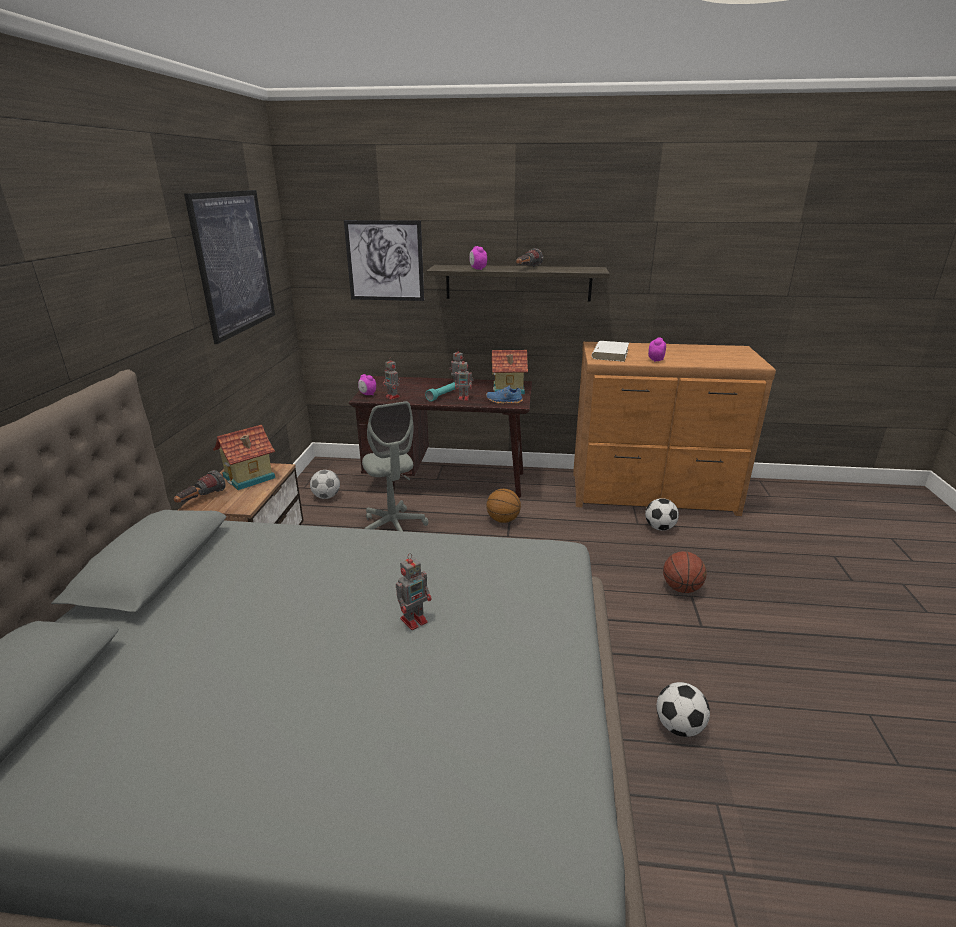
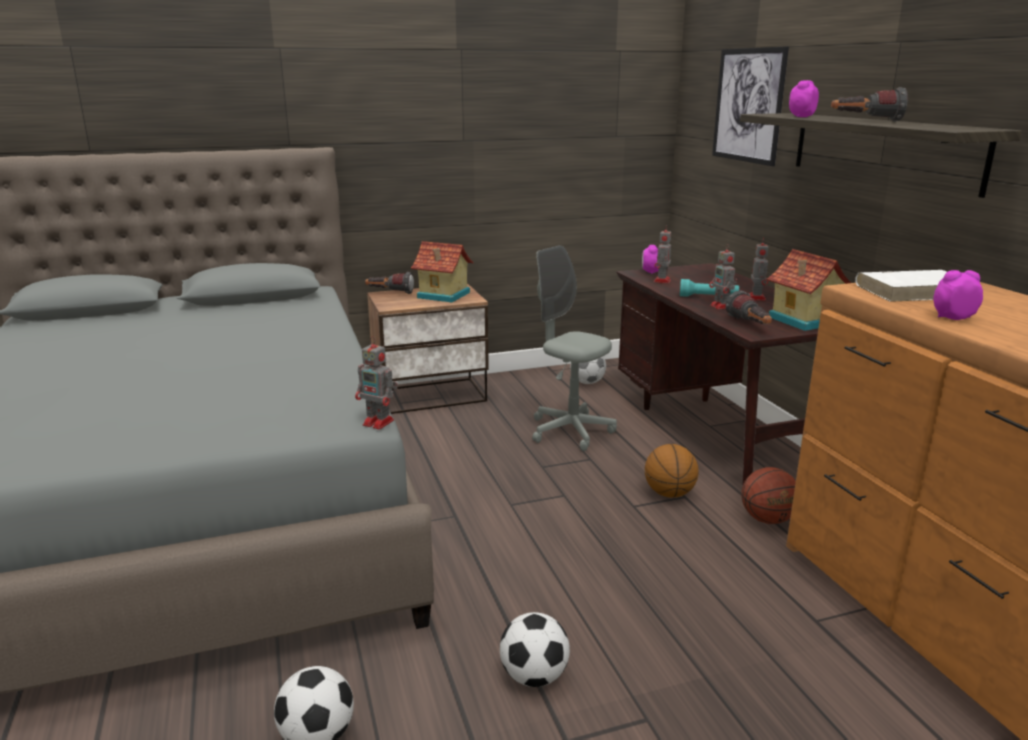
camera: 65 degrees right, 5 degrees down
(234, 263) = (553, 87): picture -> none
(393, 527) = (570, 431): grey office chair -> grey office chair turned 90 degrees clockwise
(415, 619) = (203, 381): toy robot -> toy robot (379, 423)
(504, 401) = (750, 325): blue shoe -> flashlight
(659, 528) = (835, 650): football -> football (534, 676)
(681, 588) = (659, 703): basketball -> basketball (767, 520)

